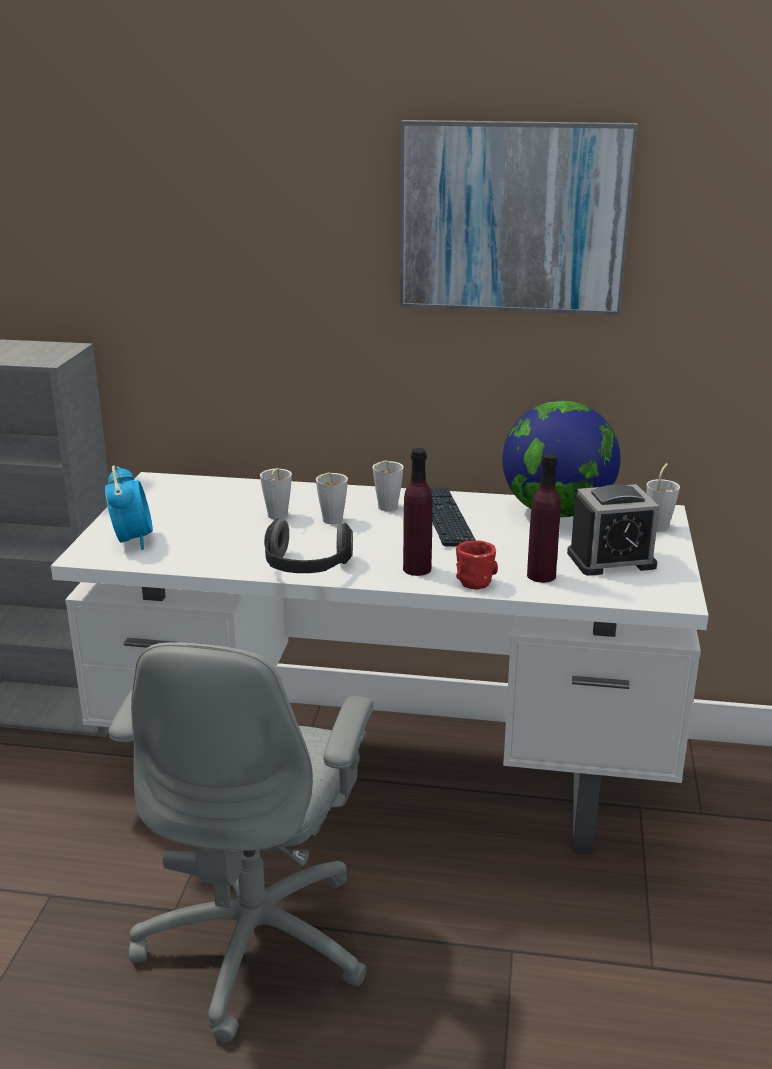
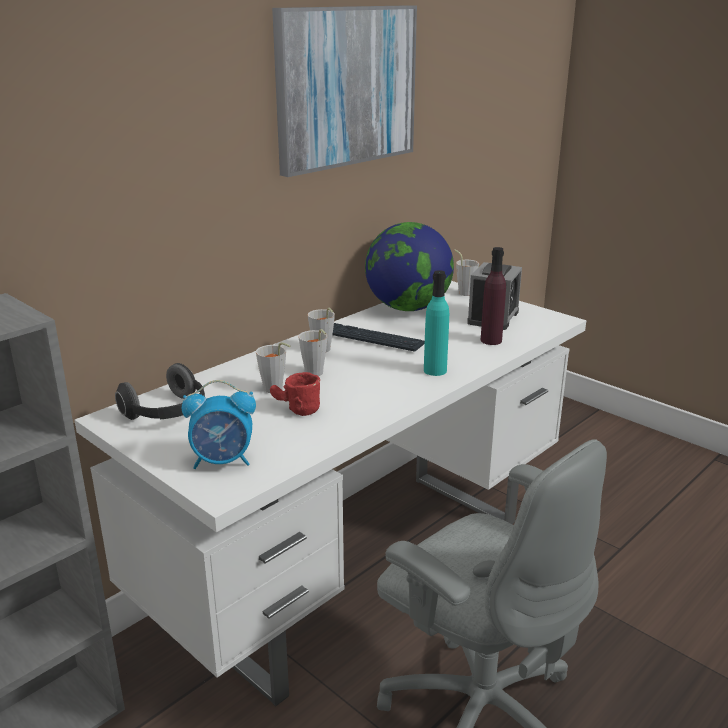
camera: 55 degrees left, 0 degrees up
(132, 540) = (223, 461): alarm clock -> alarm clock turned 150 degrees clockwise
(306, 568) = (384, 405): headphones -> headphones (168, 413)
(417, 569) = (435, 370): purple bottle -> turquoise bottle
(469, 578) = (469, 360): red mug -> red mug (294, 409)

